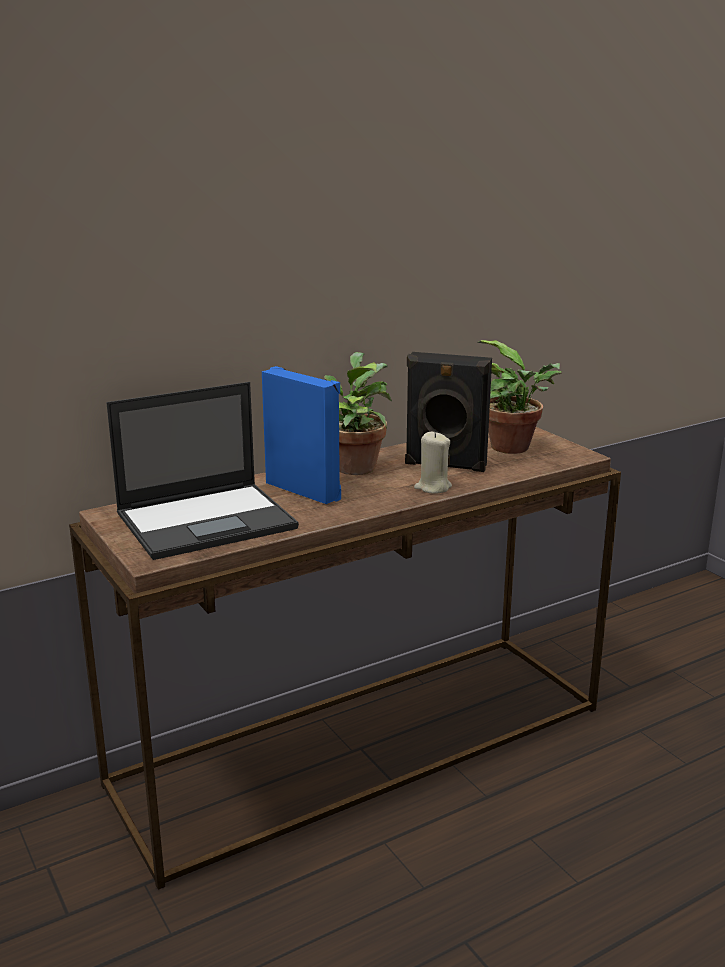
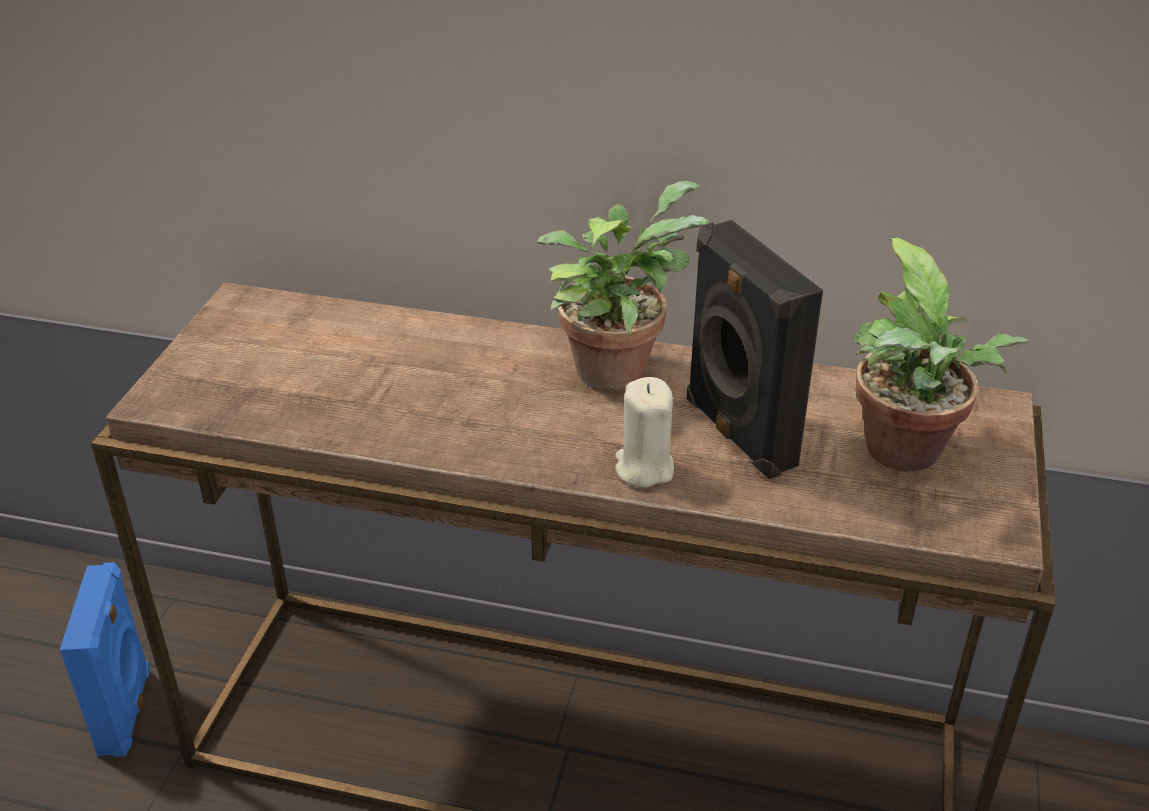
camera: 45 degrees right, 15 degrees up
(208, 520) = (302, 371): laptop -> none
(305, 490) = (483, 379): blue speaker -> blue speaker (127, 711)

